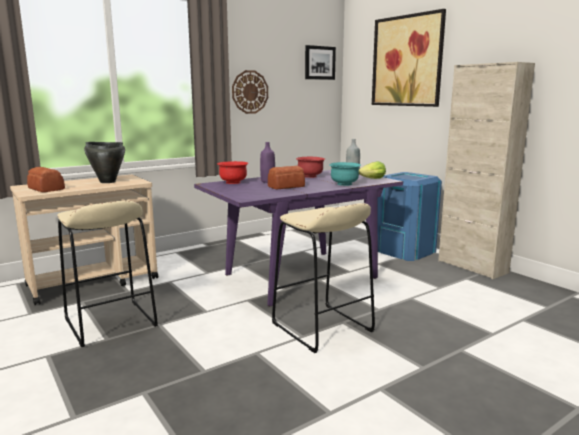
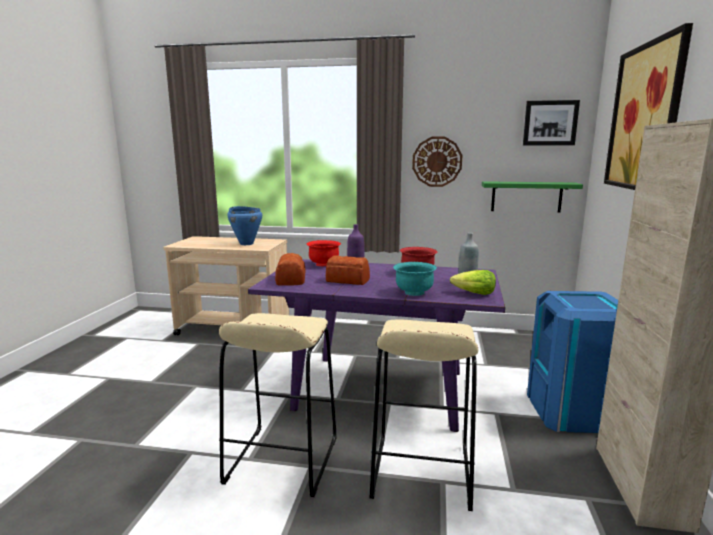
camera: 45 degrees right, 0 degrees up
(46, 189) = (195, 243): bread -> bread (290, 280)
(107, 182) = (246, 244): black cooking pot -> blue cooking pot
(110, 323) = (177, 369): beige stool -> beige stool (421, 472)
(309, 118) = (526, 196): none -> green shelf

